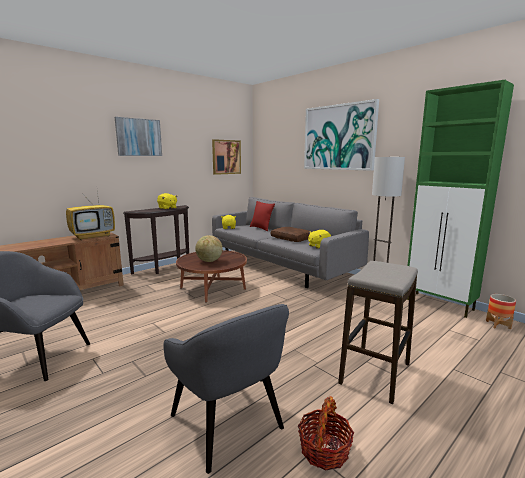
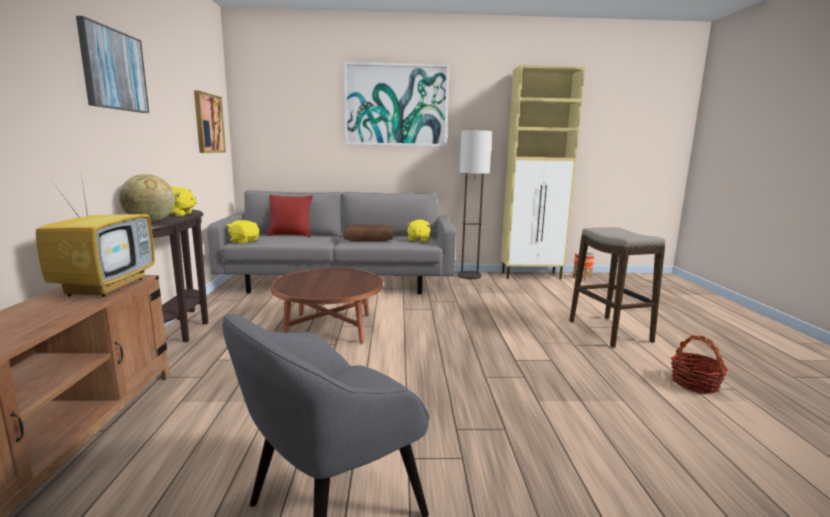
camera: 50 degrees left, 0 degrees up
(209, 261) = (331, 285): globe -> globe (150, 222)
(227, 423) = (636, 409): grey armchair -> none
(440, 305) = (532, 275): green cabinet -> beige cabinet

